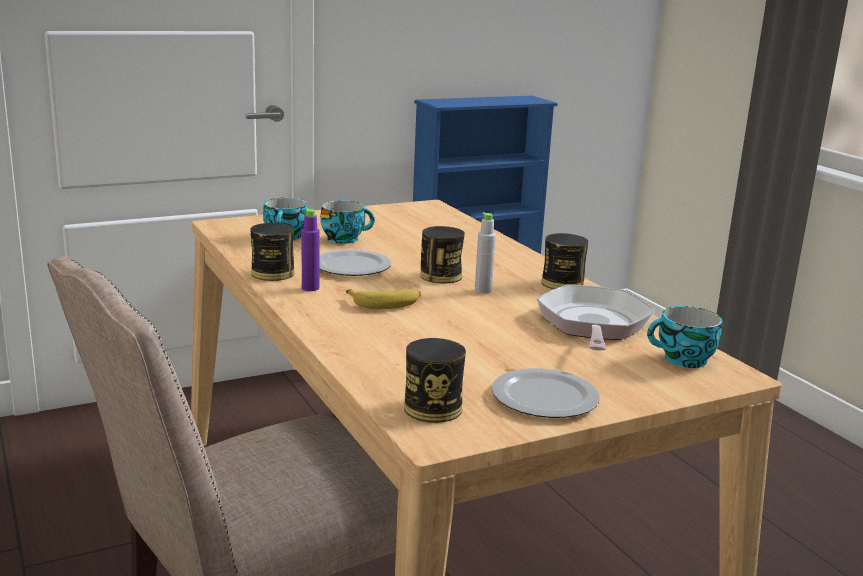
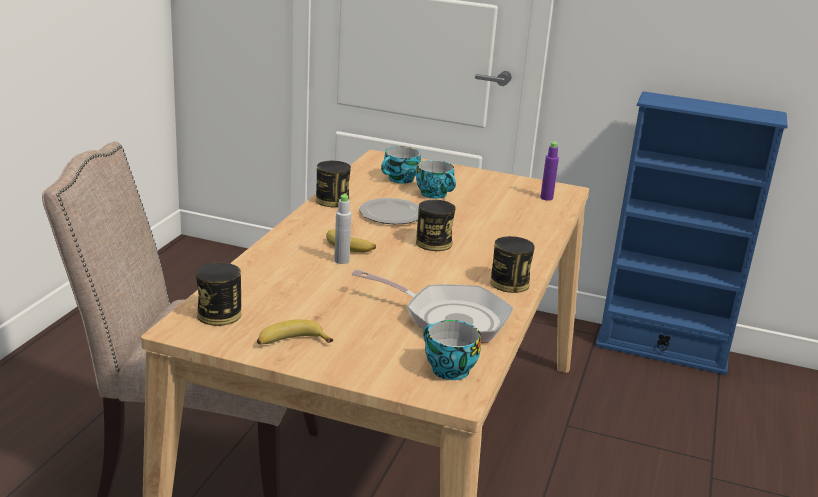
camera: 45 degrees right, 5 degrees up
(310, 288) = (331, 218): purple bottle -> purple bottle (546, 198)
(483, 290) = (436, 264): grey bottle -> grey bottle (341, 260)
(545, 399) = (291, 342): plate -> banana
(593, 325) = (449, 319): frying pan -> frying pan turned 60 degrees clockwise

